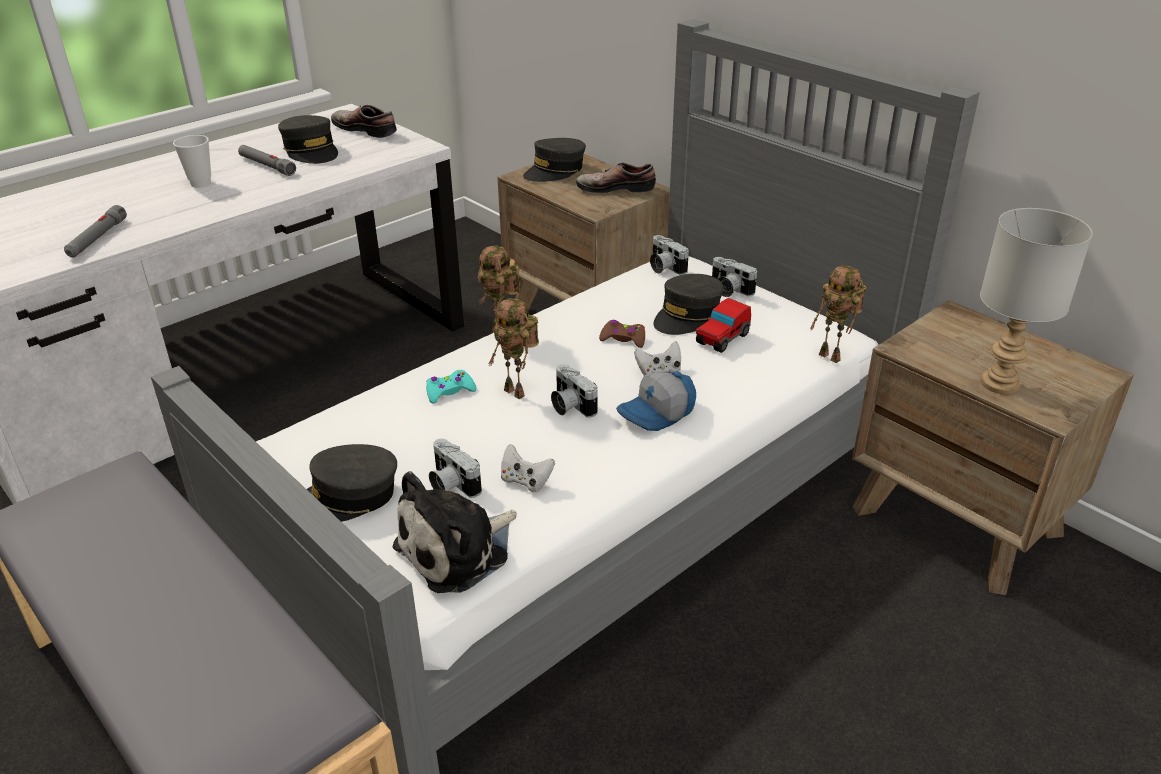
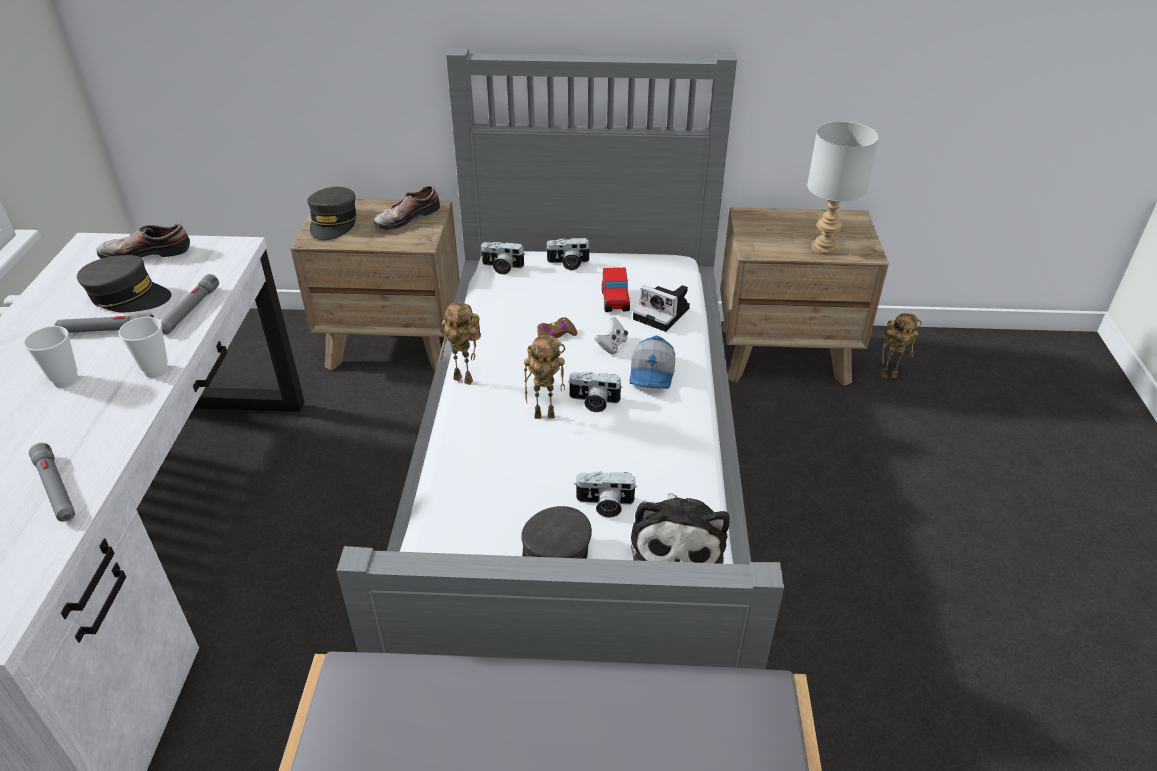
camera: 45 degrees left, 5 degrees up
(249, 200) = (156, 370): none -> cup
(327, 174) = (190, 311): none -> grey flashlight
(449, 391) = (498, 443): turquoise game controller -> none
(526, 481) = (646, 470): white game controller -> none
(687, 316) = (570, 296): grey cap -> none
(751, 371) = (663, 314): none -> camera
(832, 357) = (691, 279): toy robot -> toy robot (889, 374)

